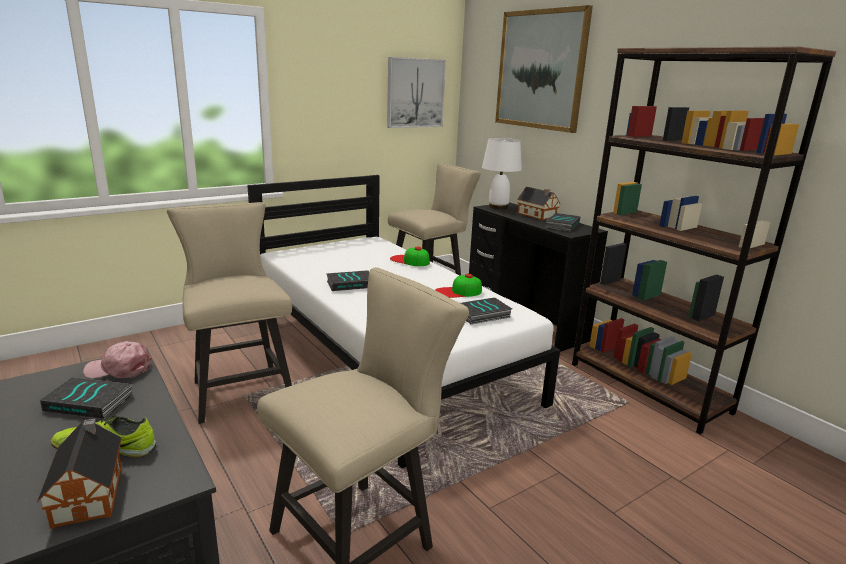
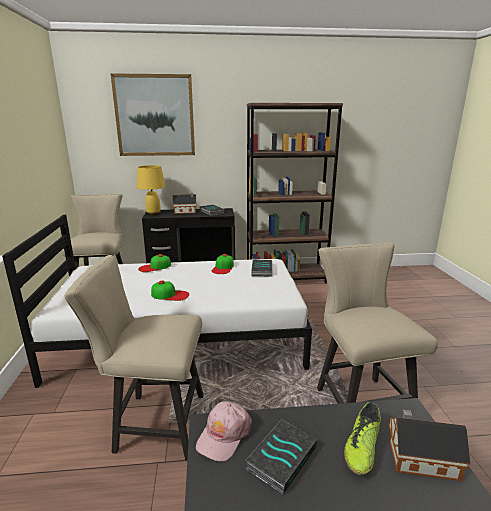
camera: 60 degrees left, 0 degrees up
(350, 284) = (170, 295): book -> cap
(415, 93) = (49, 140): picture -> none
(498, 206) = (153, 214): white table lamp -> yellow table lamp

